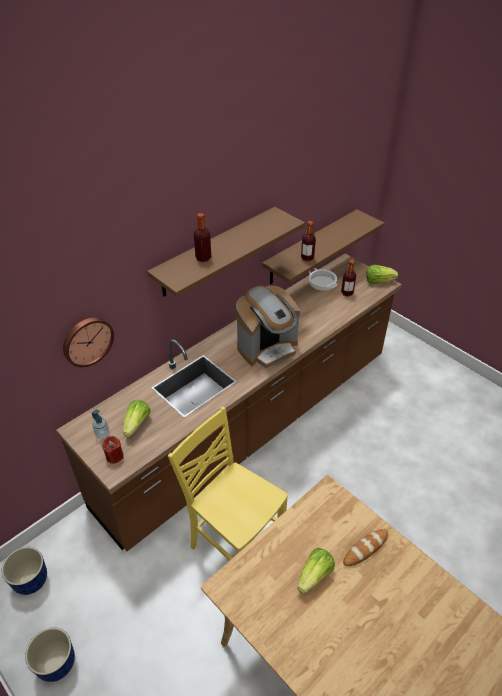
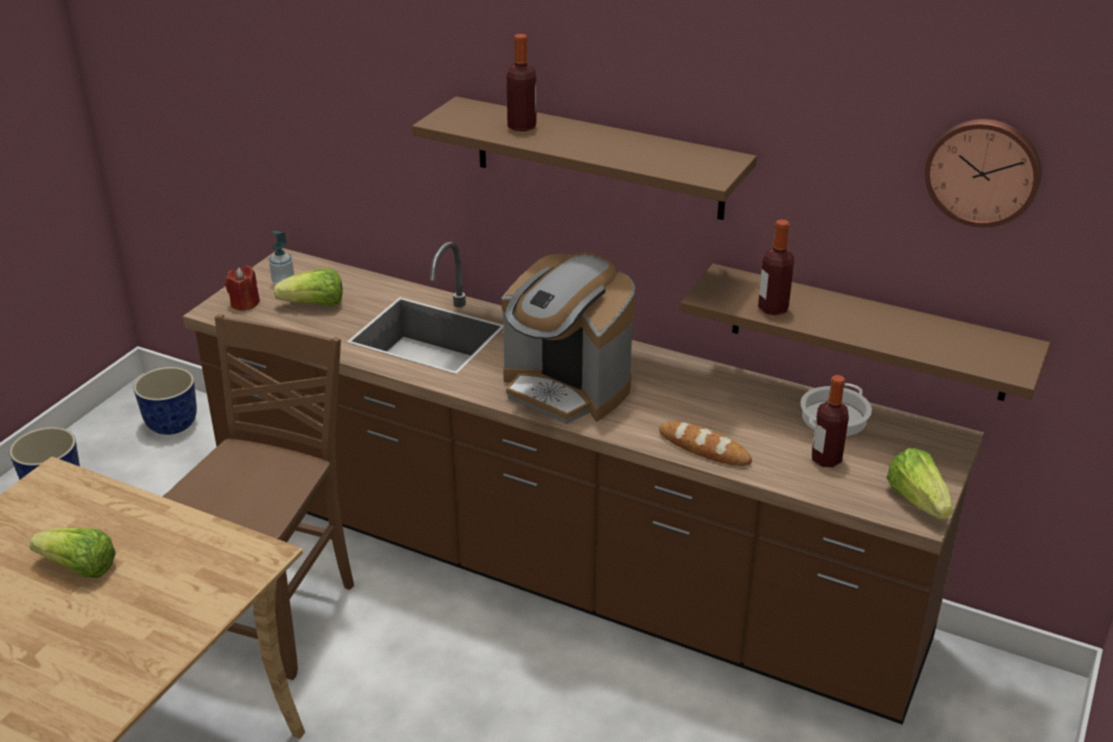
camera: 70 degrees right, 10 degrees down
(87, 340) = (348, 143): wall clock -> wall clock (983, 171)
(234, 548) = (278, 615): yellow chair -> brown chair
(365, 548) = (140, 622): bread -> bread (704, 448)

